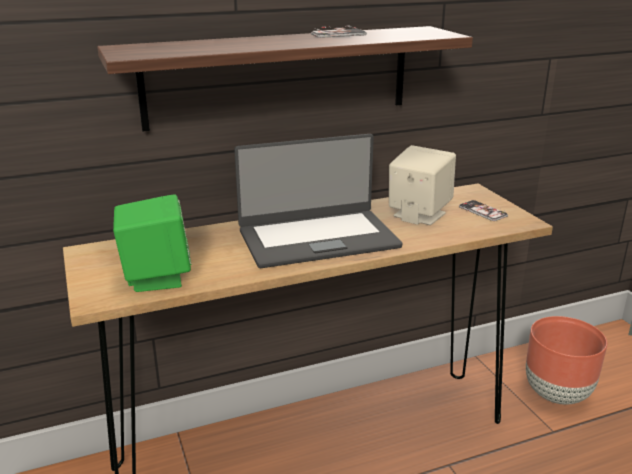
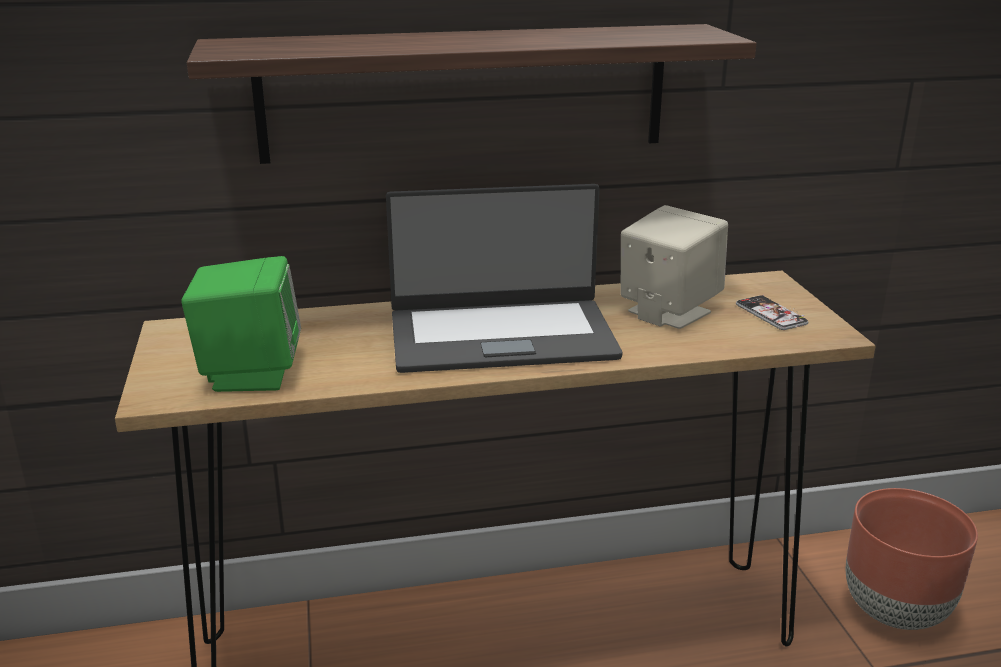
camera: 10 degrees right, 0 degrees up
(338, 35) = (552, 33): phone -> none

